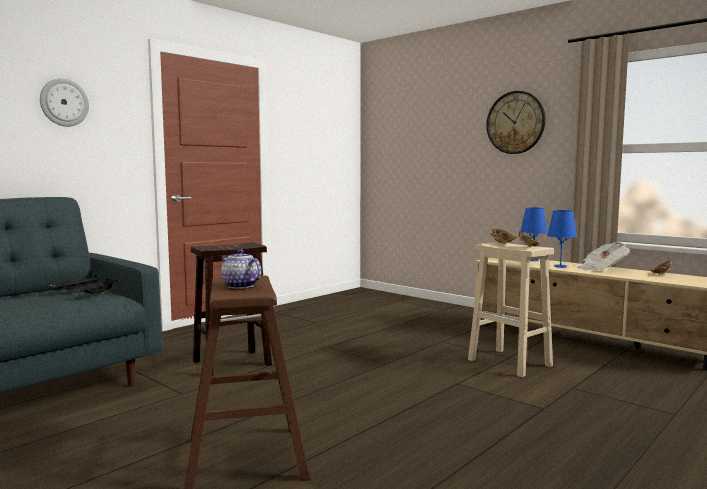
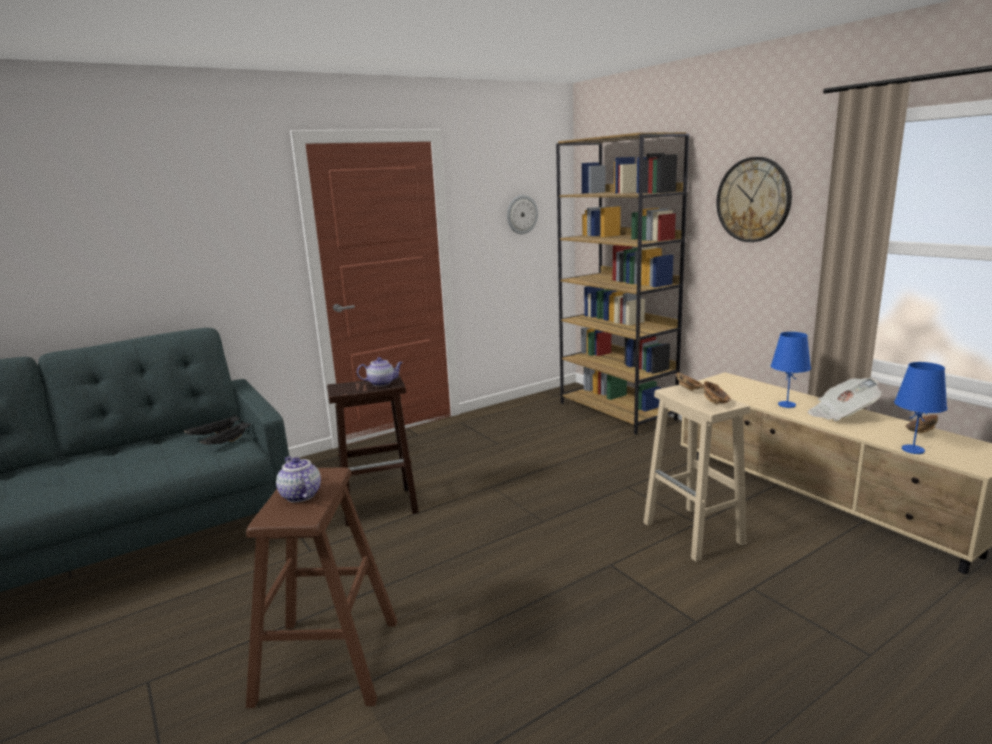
camera: 15 degrees right, 10 degrees up
(64, 102) = (200, 220): wall clock -> wall clock (521, 214)
(243, 245) = (382, 383): none -> teapot
(406, 301) = (617, 411): none -> brown bookcase
(532, 260) = (758, 387): blue table lamp -> blue table lamp (913, 450)

